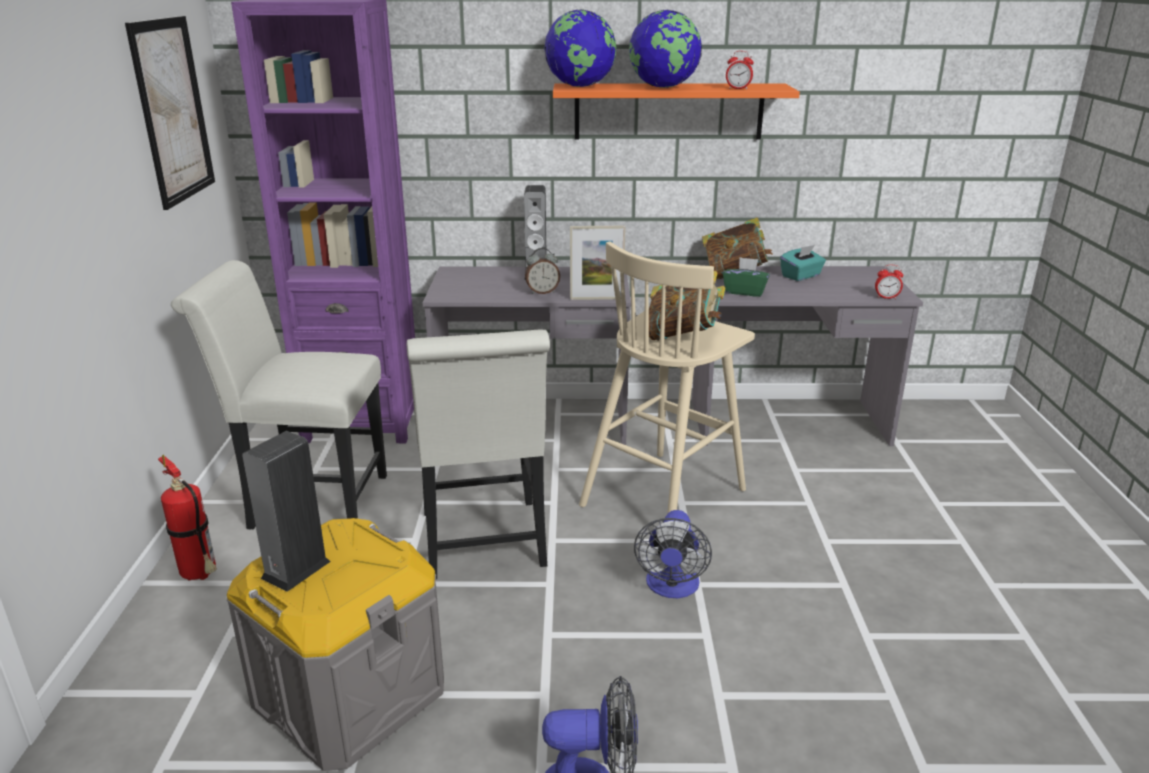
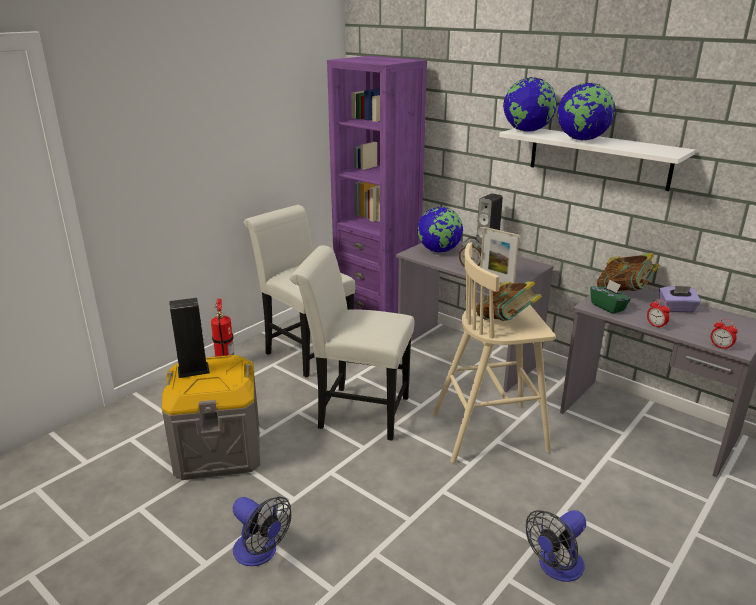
camera: 40 degrees right, 0 degrees up
(172, 110) = (294, 117): picture -> none
(472, 284) = (439, 251): none -> globe
(484, 545) = (357, 411): white chair -> white chair turned 75 degrees clockwise
(668, 111) = (598, 157): orange shelf -> white shelf
(671, 587) = (425, 484): fan -> fan (556, 568)
(738, 89) = (634, 149): alarm clock -> alarm clock (656, 325)
(801, 276) = (676, 309): turquoise tissue box -> purple tissue box

